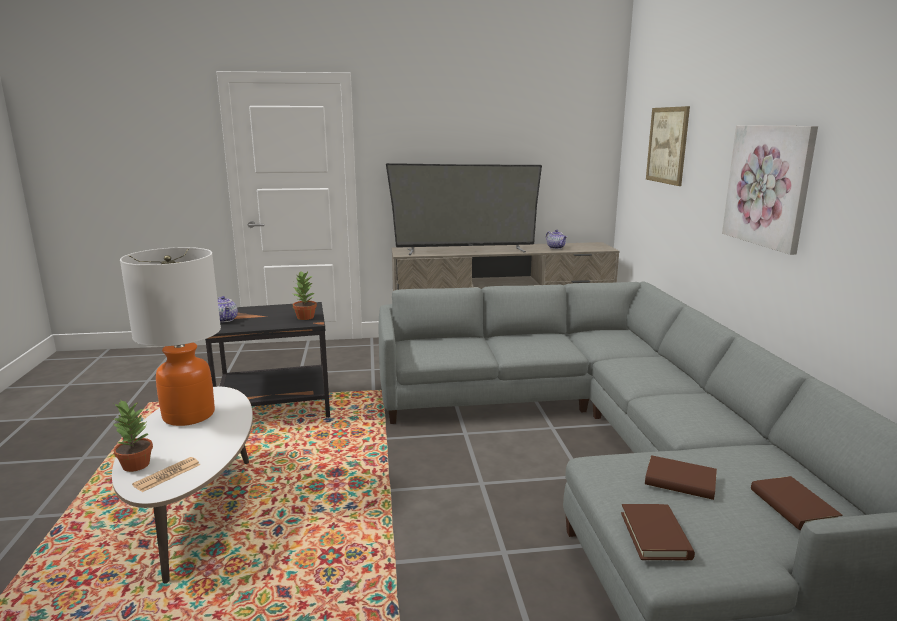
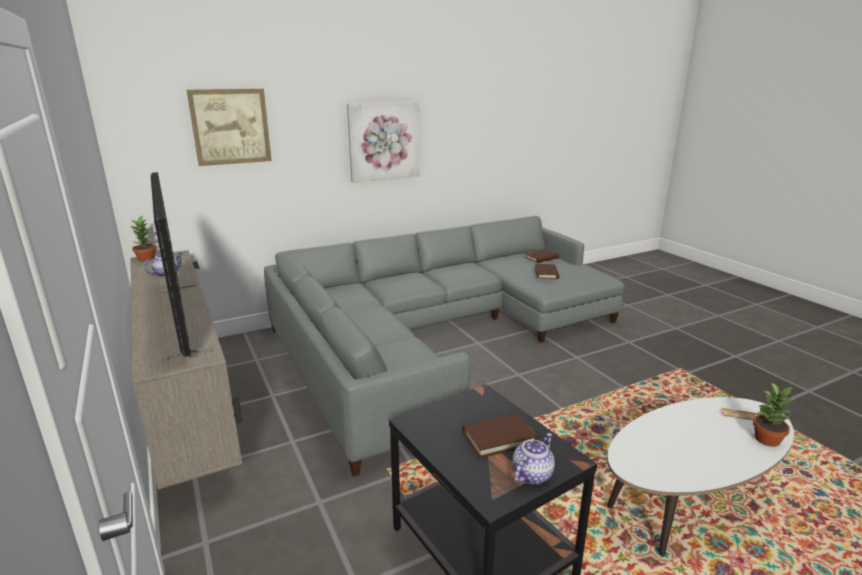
camera: 110 degrees left, 5 degrees up
(188, 415) = (684, 456): table lamp -> none
(305, 317) = (468, 406): potted plant -> potted plant (147, 259)
(655, 535) = (592, 278): brown book -> brown book (499, 438)

